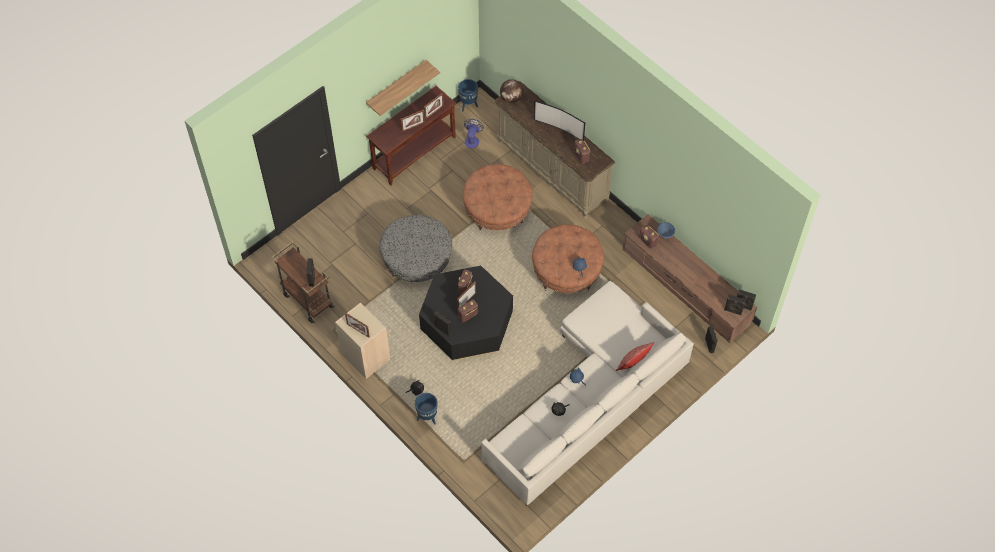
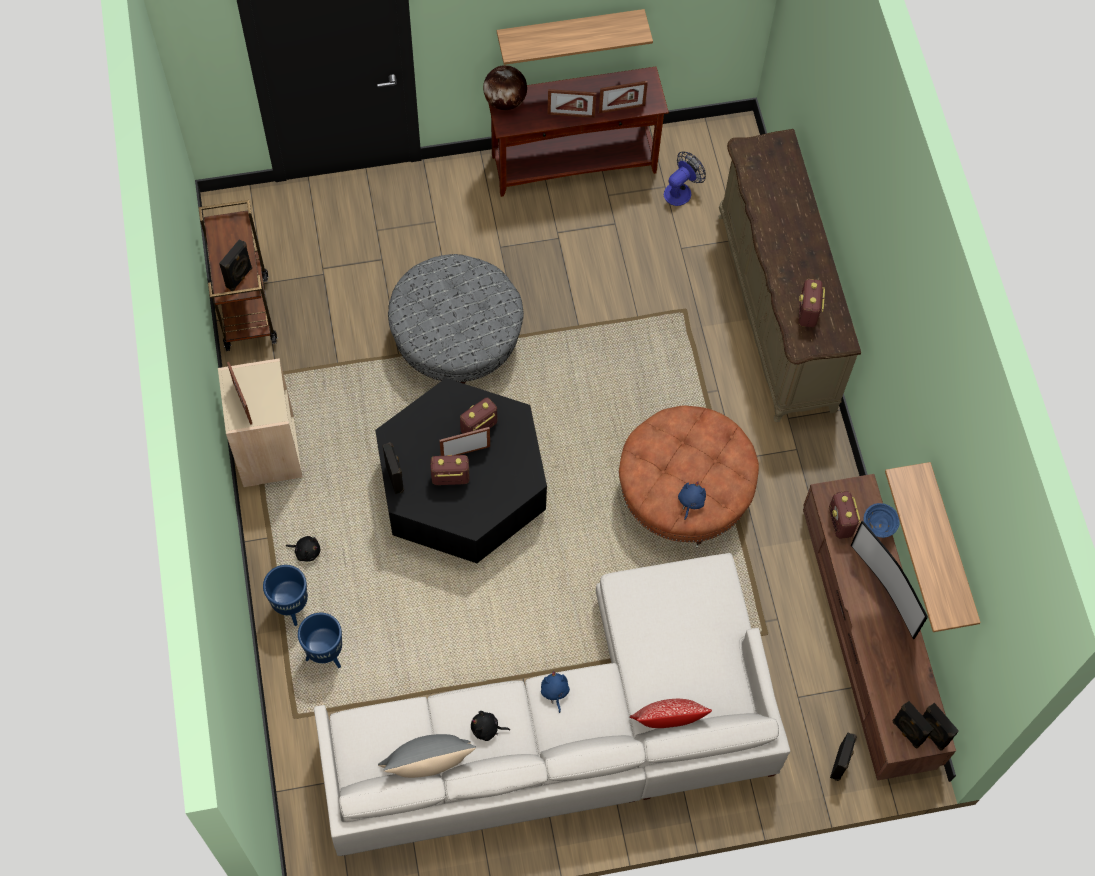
camera: 30 degrees right, 5 degrees up
(468, 105) = (714, 131): blue planter -> blue planter (326, 654)
(497, 209) = (641, 327): brown ottoman -> none
(511, 98) = (758, 150): globe -> globe (505, 101)
(544, 440) = (427, 766): none -> grey pillow
(559, 128) = (804, 244): television -> television (886, 589)
(712, 216) = (950, 548): none -> shelf

